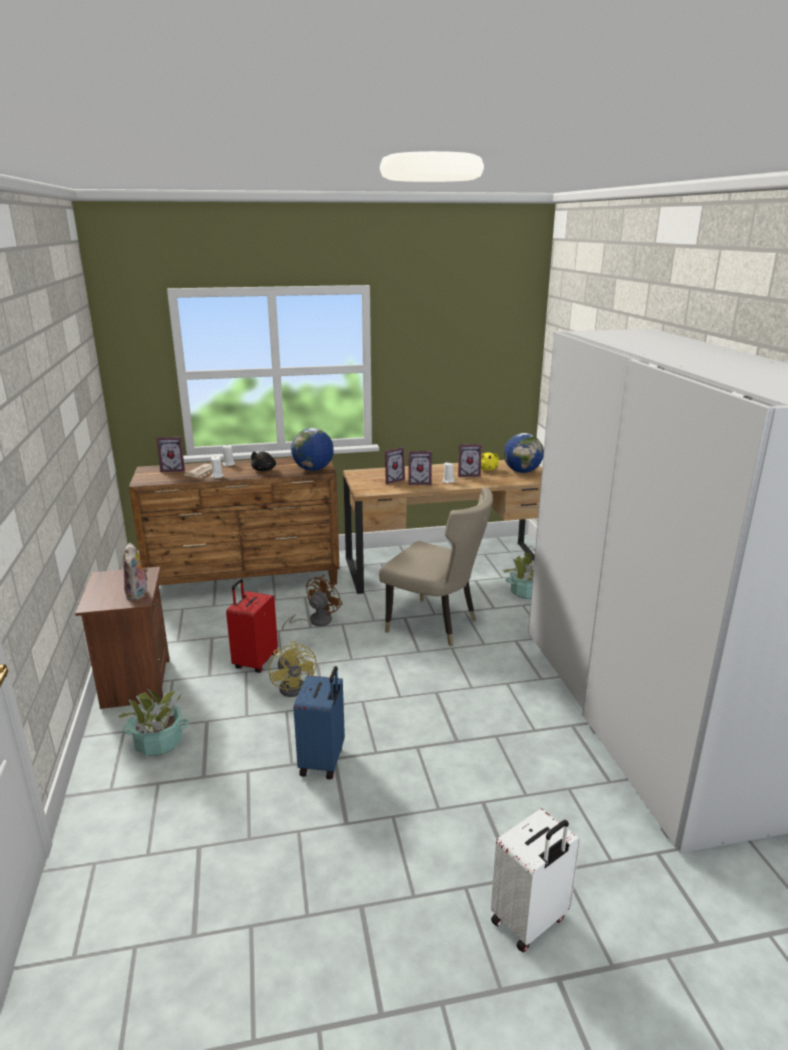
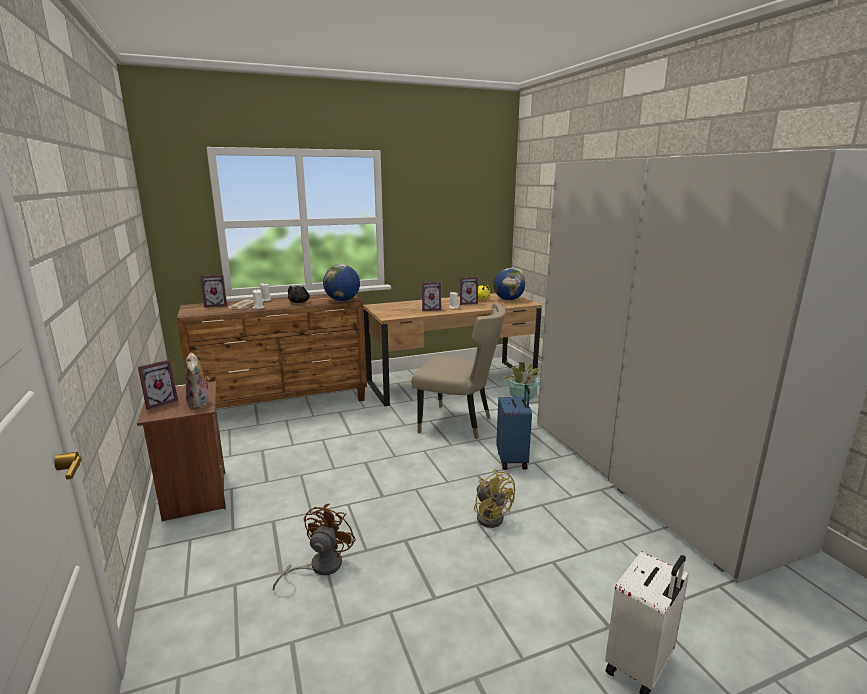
camera: 10 degrees left, 5 degrees down
(158, 742) = (228, 545): potted plant -> none
(255, 661) = (307, 466): red suitcase -> none
(296, 686) = (351, 482): yellow fan -> yellow fan (491, 516)
(315, 621) = (354, 429): brown fan -> brown fan (319, 567)
(323, 761) = (395, 544): blue suitcase -> blue suitcase (513, 460)
(391, 480) = (407, 309): picture frame -> picture frame (159, 402)

